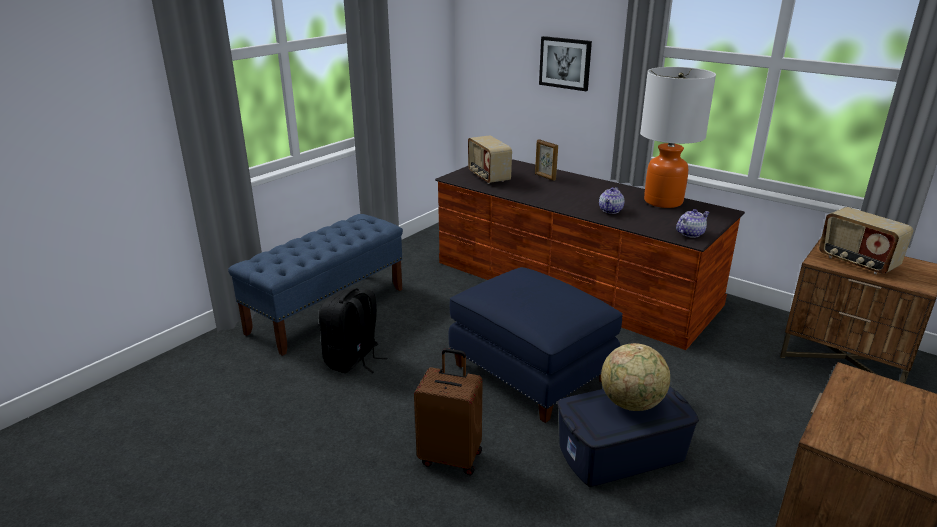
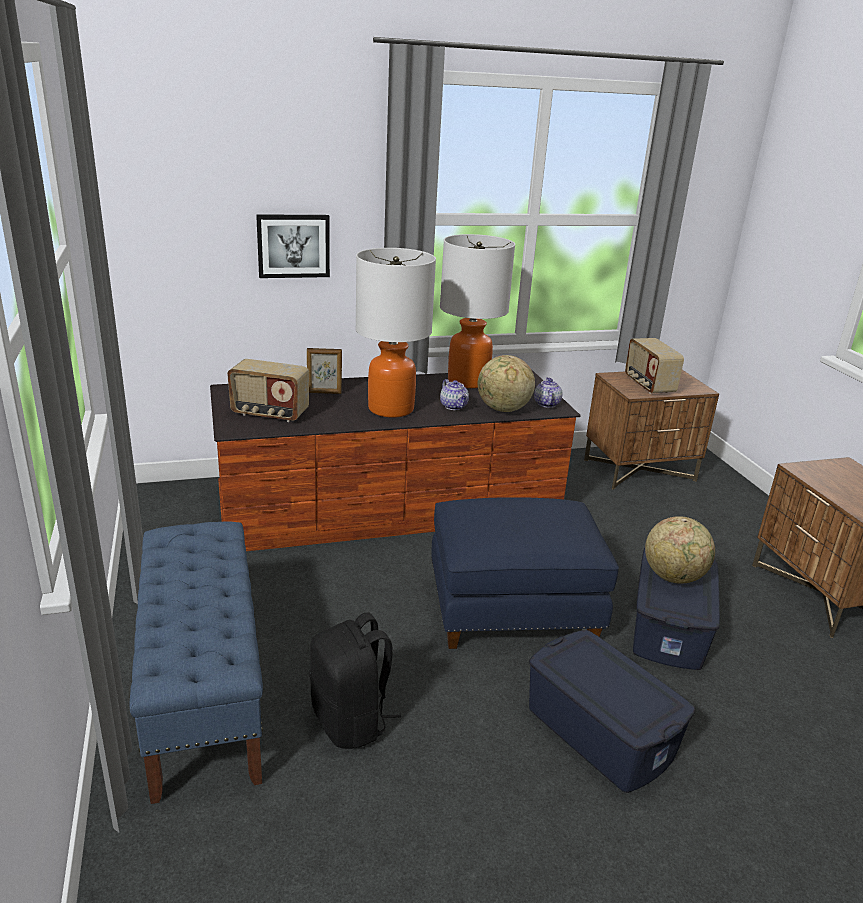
camera: 55 degrees left, 0 degrees up
(451, 457) = (600, 731): brown suitcase -> blue storage box
(563, 197) = (390, 409): none -> table lamp
(643, 224) = (503, 410): none -> globe
(856, 262) = (648, 385): radio -> radio turned 75 degrees clockwise

